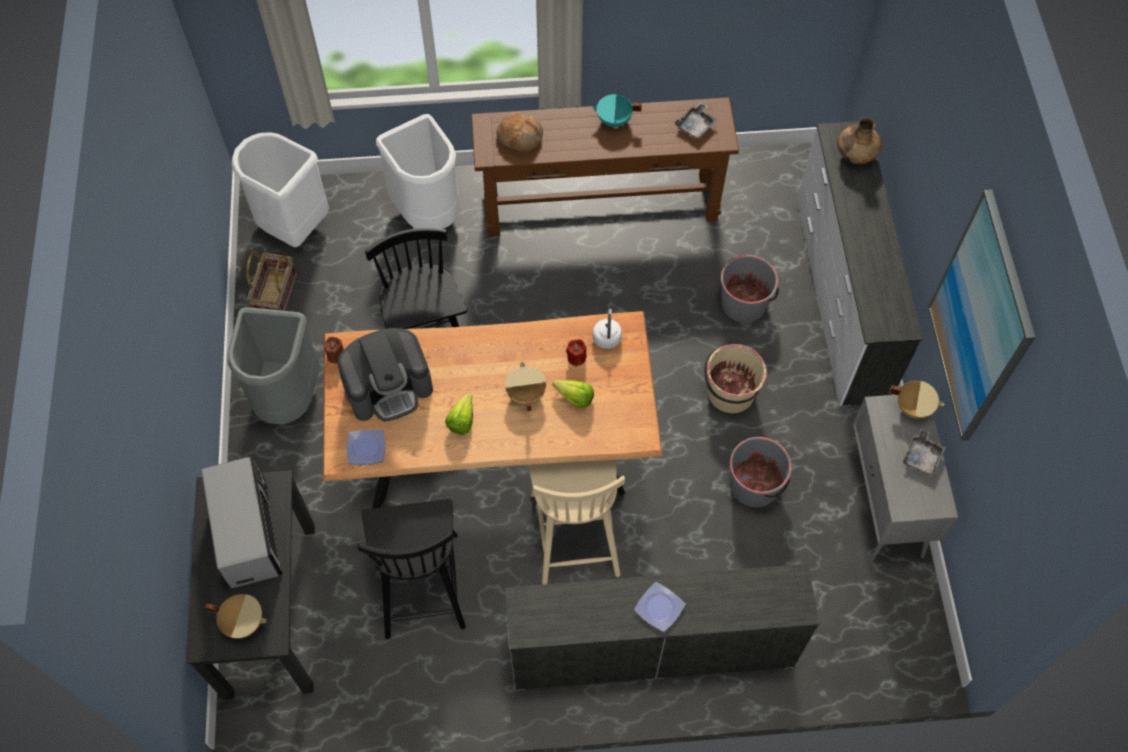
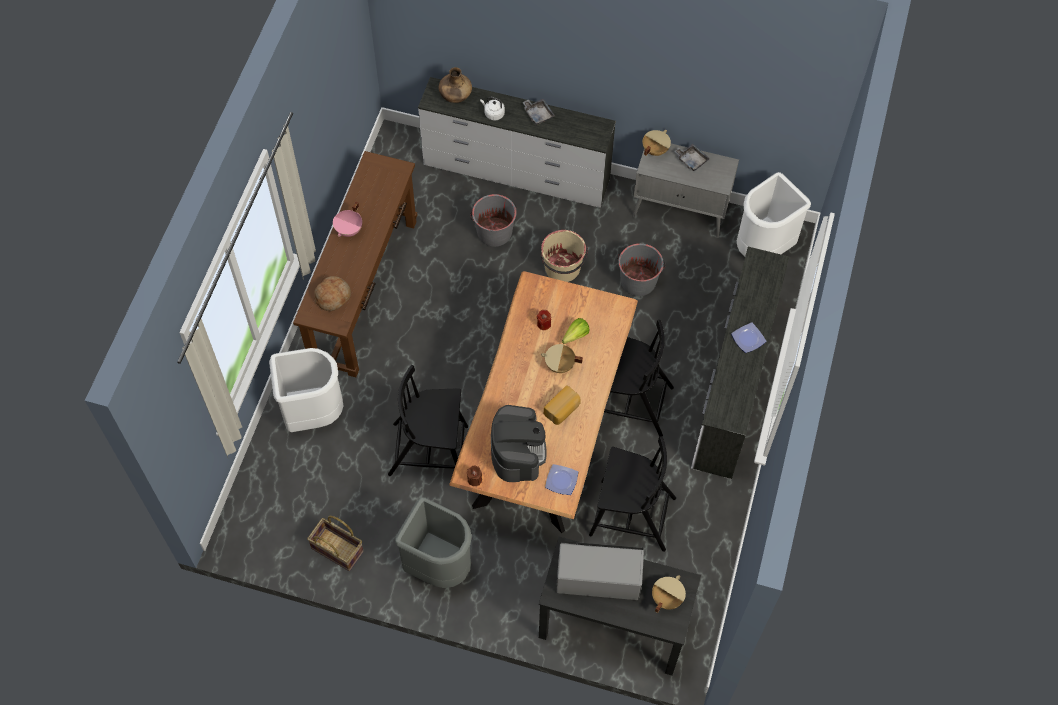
camera: 70 degrees left, 0 degrees up
(292, 227) = (276, 519): white trash can -> white trash can (763, 248)
(464, 418) = (562, 410): lettuce -> bread
(575, 531) = (629, 403): beige chair -> black chair
(607, 337) = (535, 299): white kettle -> white kettle (493, 113)
(614, 121) = (349, 230): turquoise cooking pot -> pink cooking pot
(696, 125) = (380, 180): grey tray -> grey tray (538, 114)
(980, 320) = (664, 66): picture -> none

